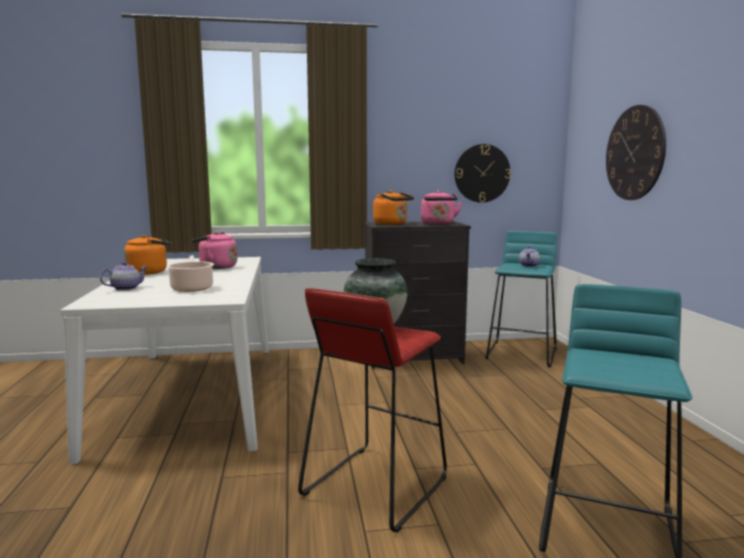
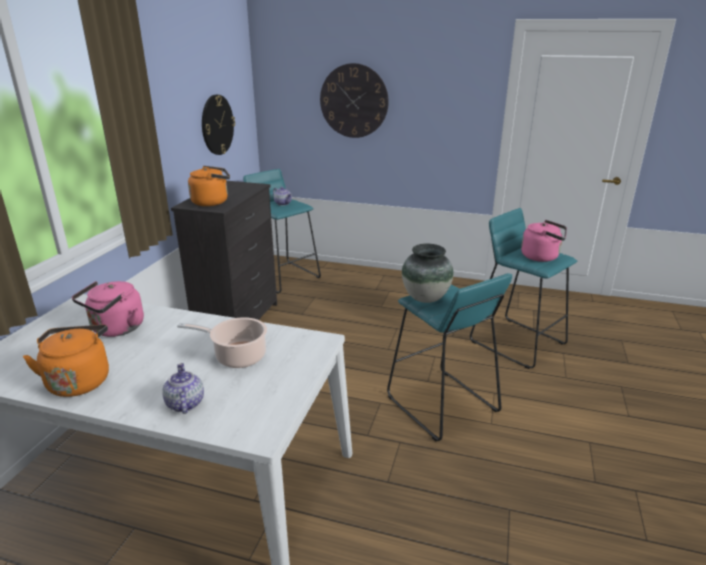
camera: 65 degrees left, 15 degrees up
(374, 486) = (441, 405): red stool -> turquoise stool
(438, 224) = (239, 189): pink kettle -> pink kettle (542, 257)

